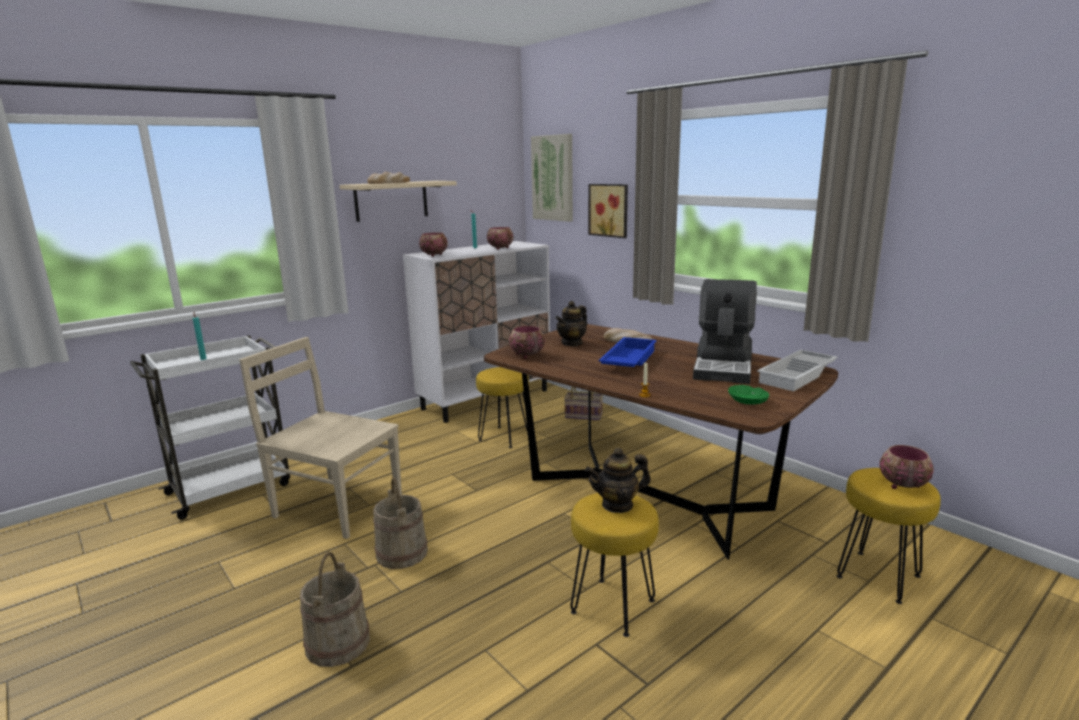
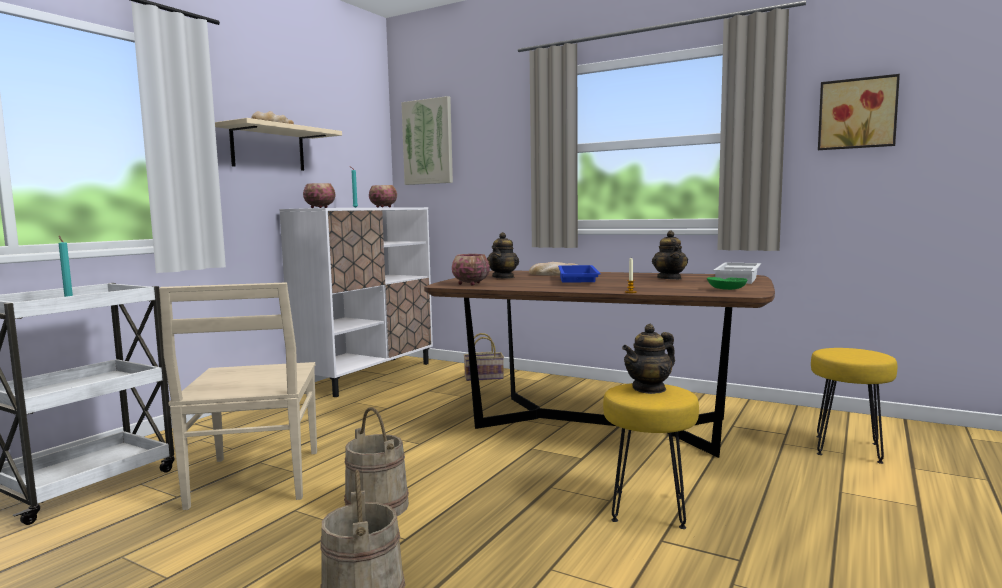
camera: 20 degrees left, 10 degrees down
(336, 506) = (255, 479): beige chair -> beige chair turned 105 degrees counterclockwise
(504, 436) = (414, 400): yellow stool -> none
(610, 210) = (497, 167): picture -> picture (857, 114)
(724, 367) = (669, 278): coffee machine -> teapot
(901, 484) = (860, 353): bowl -> none

